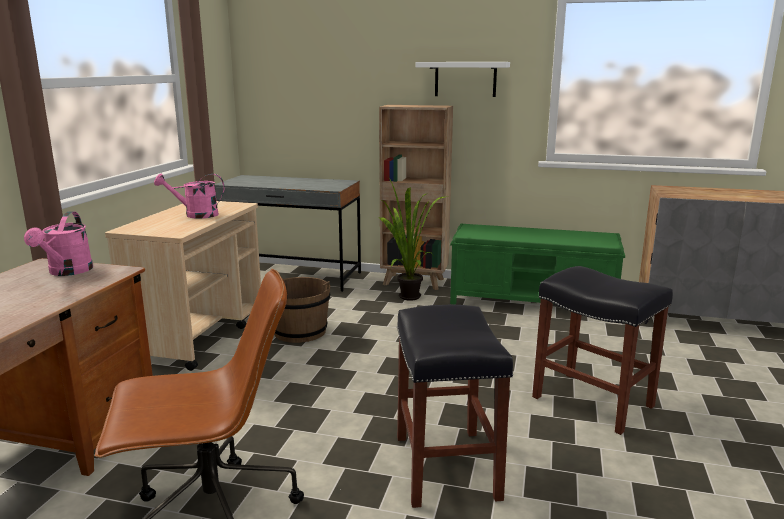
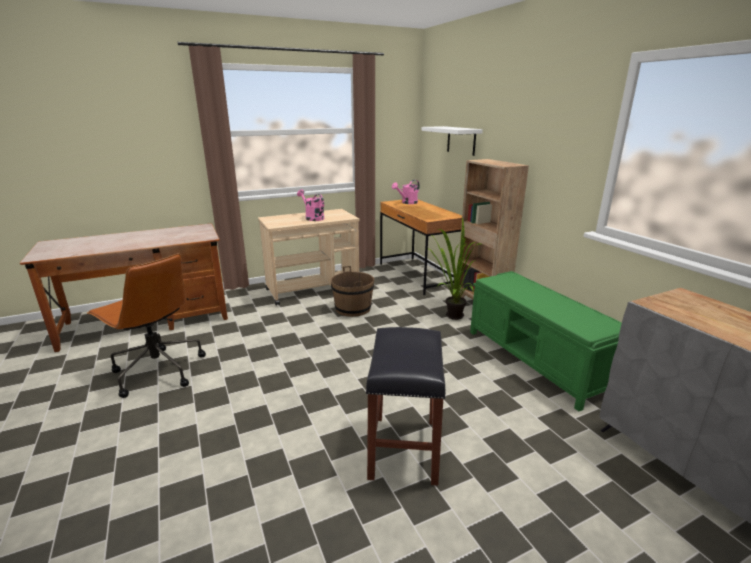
camera: 50 degrees right, 5 degrees up
(67, 272) = (197, 232): pink watering can -> pink watering can (407, 203)
(292, 276) = (417, 275): grey desk -> brown desk
(445, 465) = (254, 416): black stool -> none
(465, 79) = (543, 141): white shelf -> white shelf (461, 140)

